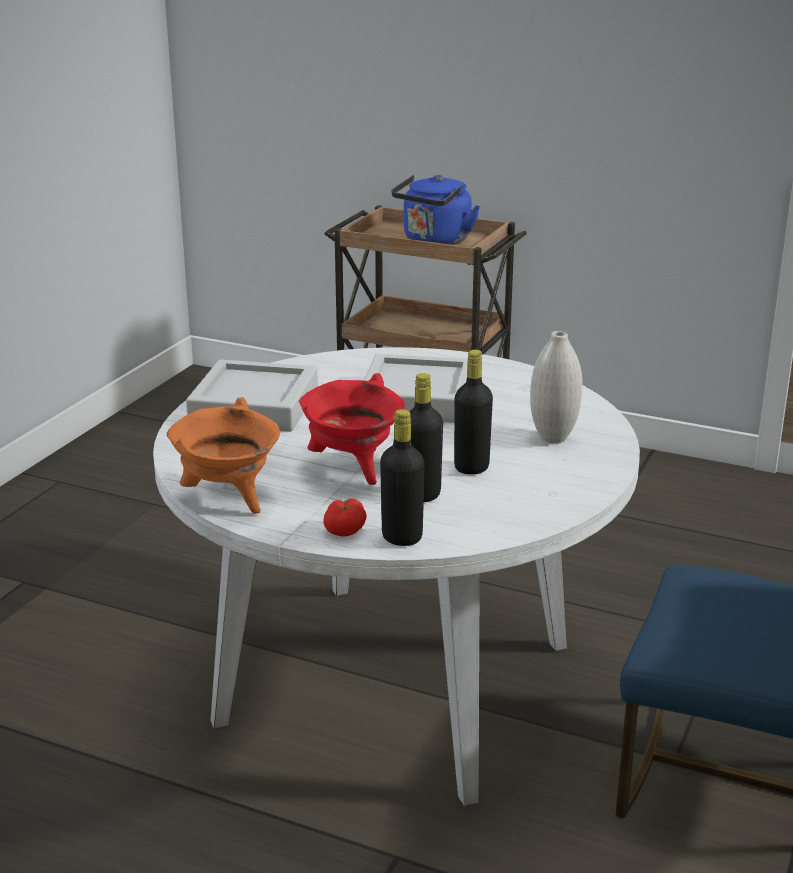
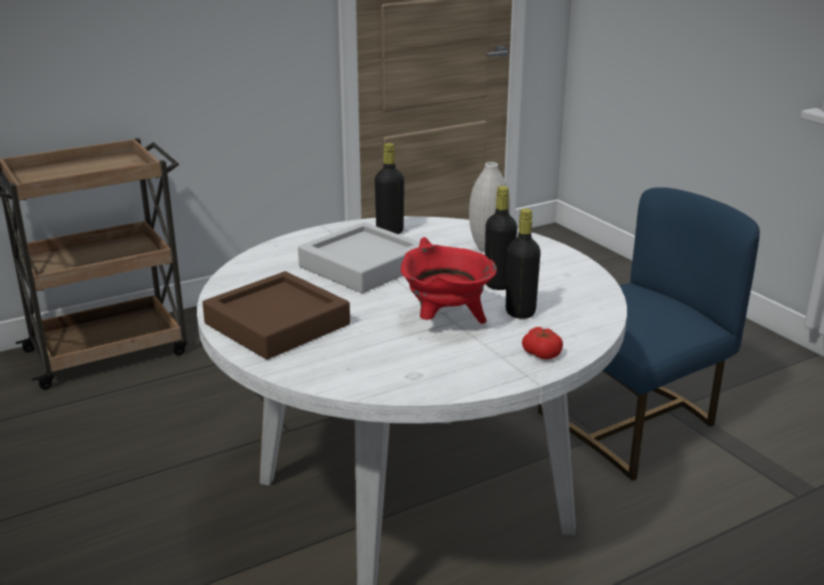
camera: 55 degrees left, 0 degrees up
(229, 499) = (437, 382): orange cooking pot -> none
(254, 406) = (277, 324): grey tray -> brown tray
(402, 537) = (577, 338): black bottle -> black bottle (390, 231)
(435, 241) = (95, 171): blue kettle -> none

